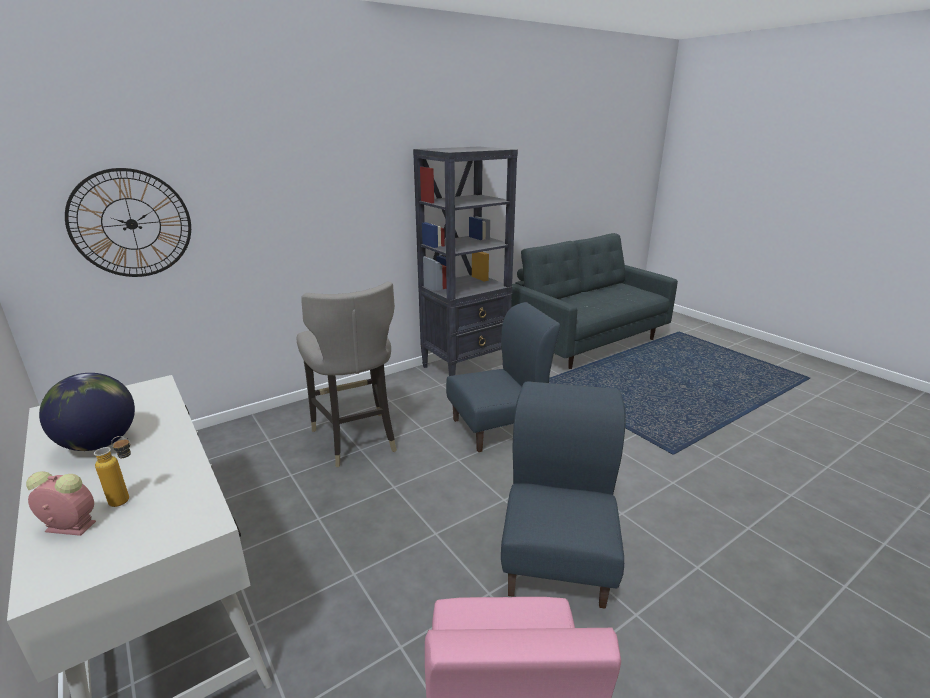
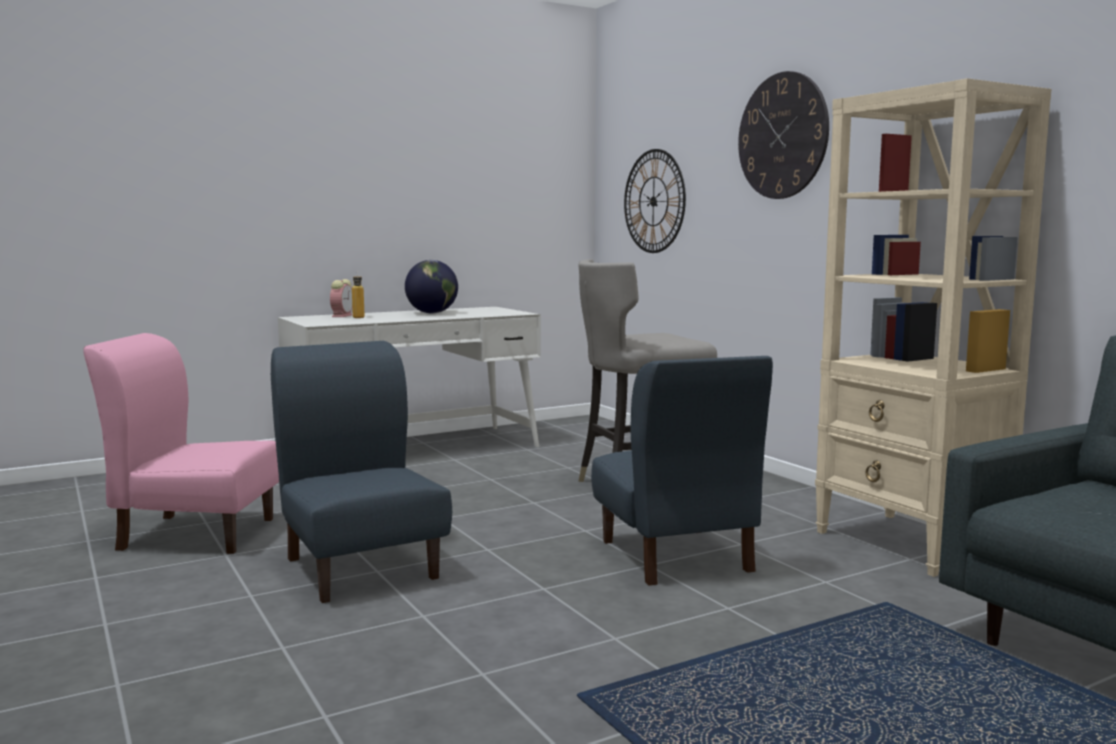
camera: 95 degrees right, 15 degrees down
(307, 161) = (782, 136): none -> wall clock
(465, 367) = (910, 544): black bookcase -> beige bookcase
(558, 560) = (361, 567): blue chair -> blue chair turned 135 degrees counterclockwise

